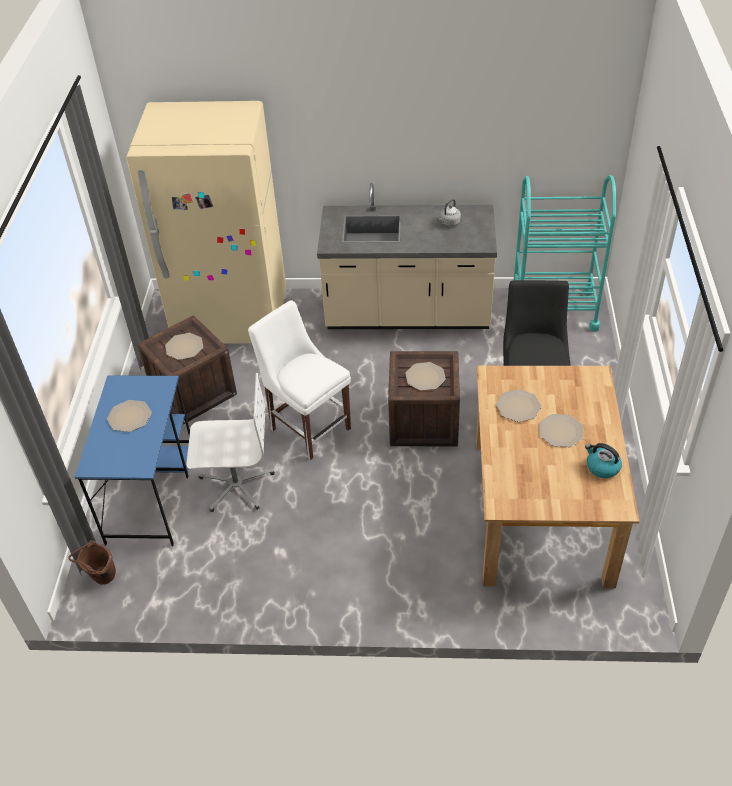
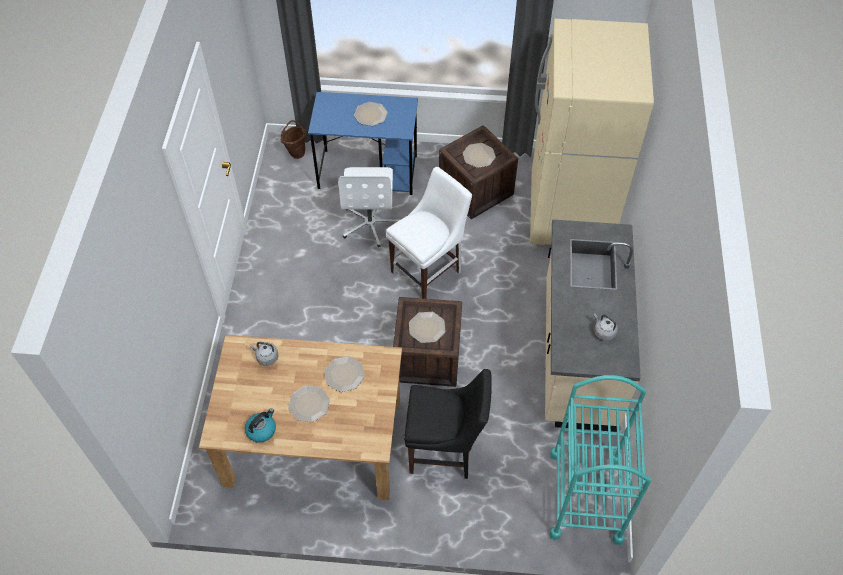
camera: 90 degrees right, 10 degrees up
(509, 475) = (266, 357): none -> grey kettle

